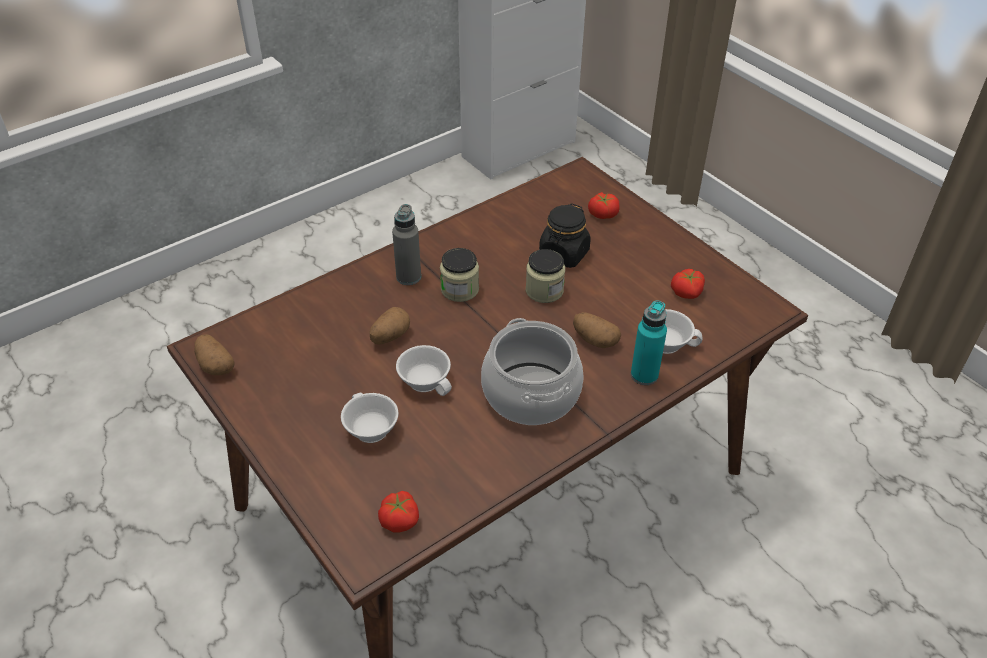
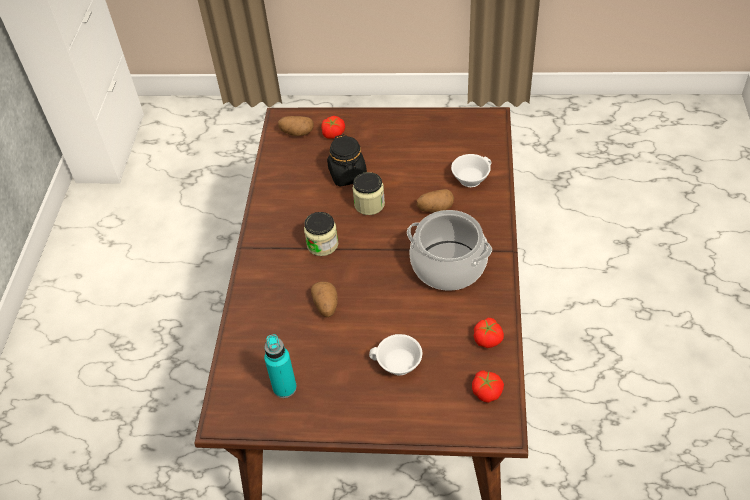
camera: 45 degrees left, 5 degrees up
(215, 365) = (249, 421): potato -> potato (296, 133)
(408, 277) = (281, 263): grey bottle -> none
(427, 380) = (385, 310): white cup -> none
(644, 375) = (485, 205): turquoise bottle -> turquoise bottle (284, 388)
(687, 292) = (441, 142): tomato -> tomato (488, 339)

